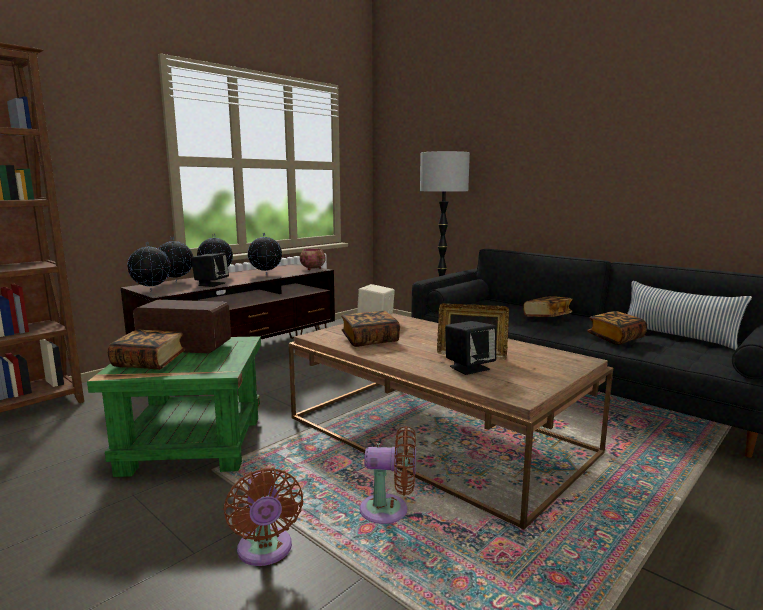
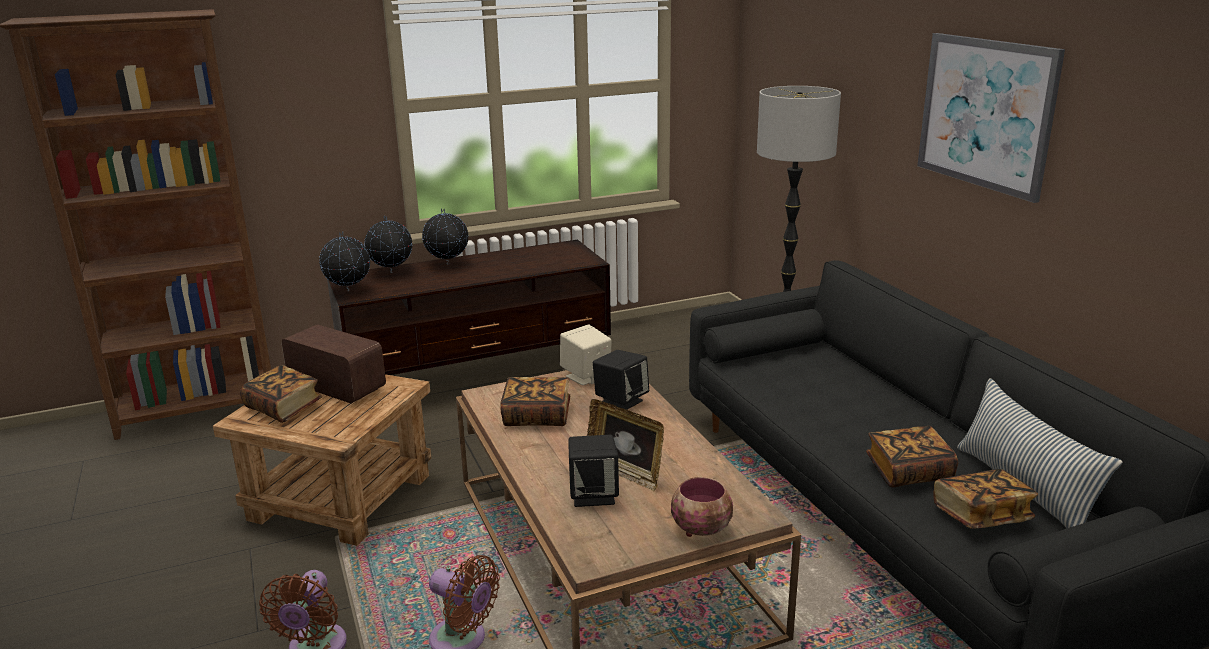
camera: 25 degrees right, 10 degrees up
(191, 445) = (338, 498): green side table -> brown side table
(211, 284) = (425, 283): black speaker -> black speaker (621, 402)
(265, 275) = (508, 268): globe -> none
(313, 269) = (584, 259): bowl -> bowl (702, 529)
(547, 317) = (866, 402): book -> book (981, 515)
(577, 144) = (985, 113): none -> picture

